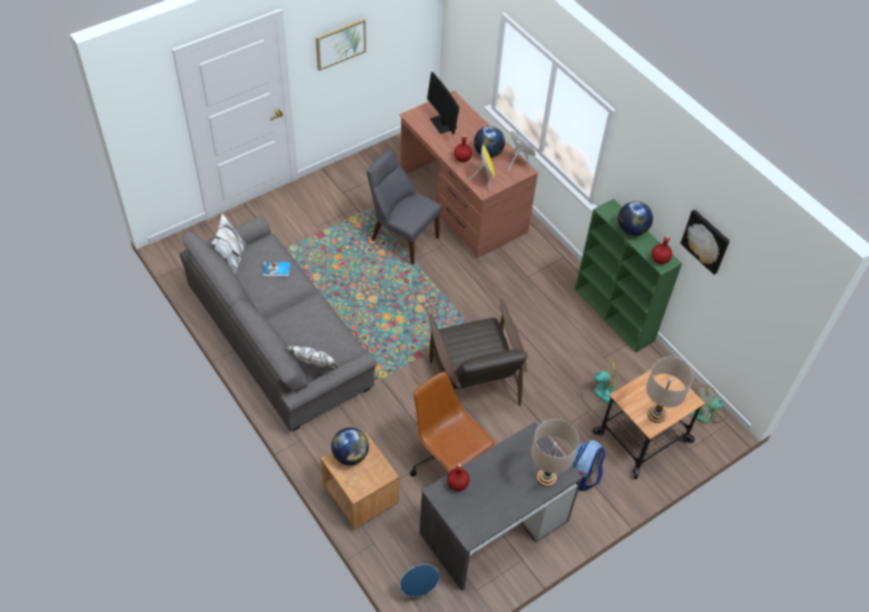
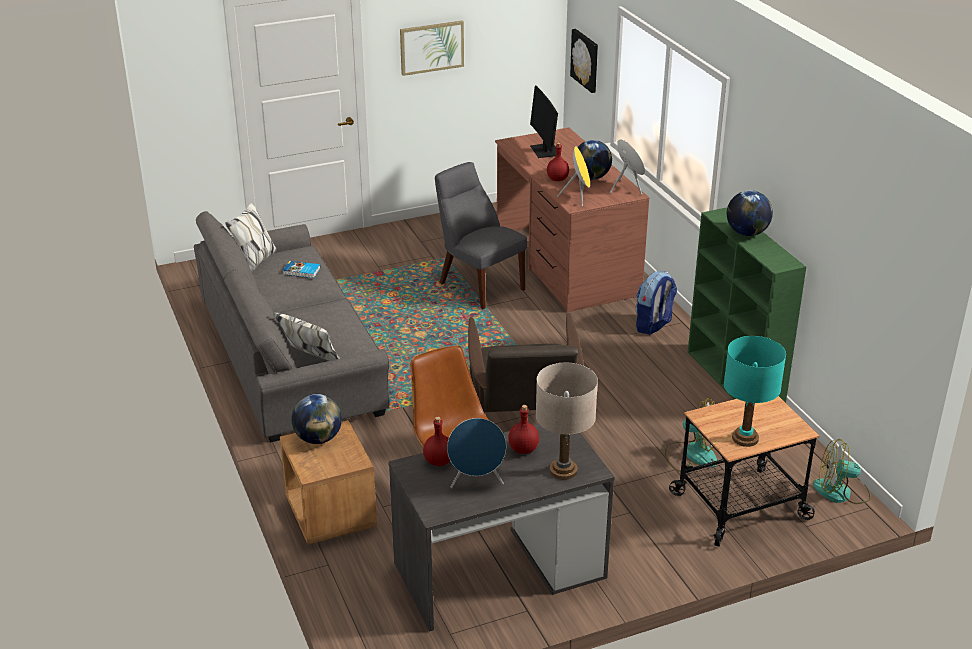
camera: 15 degrees right, 20 degrees down
(418, 591) = (369, 623): blue speaker -> blue speaker (476, 482)
(583, 476) = (642, 535): backpack -> backpack (653, 326)
(656, 414) = (745, 438): beige table lamp -> turquoise table lamp
(660, 260) = (776, 261): red bottle -> red bottle (524, 449)
(706, 241) = (831, 219): picture -> picture (586, 60)

